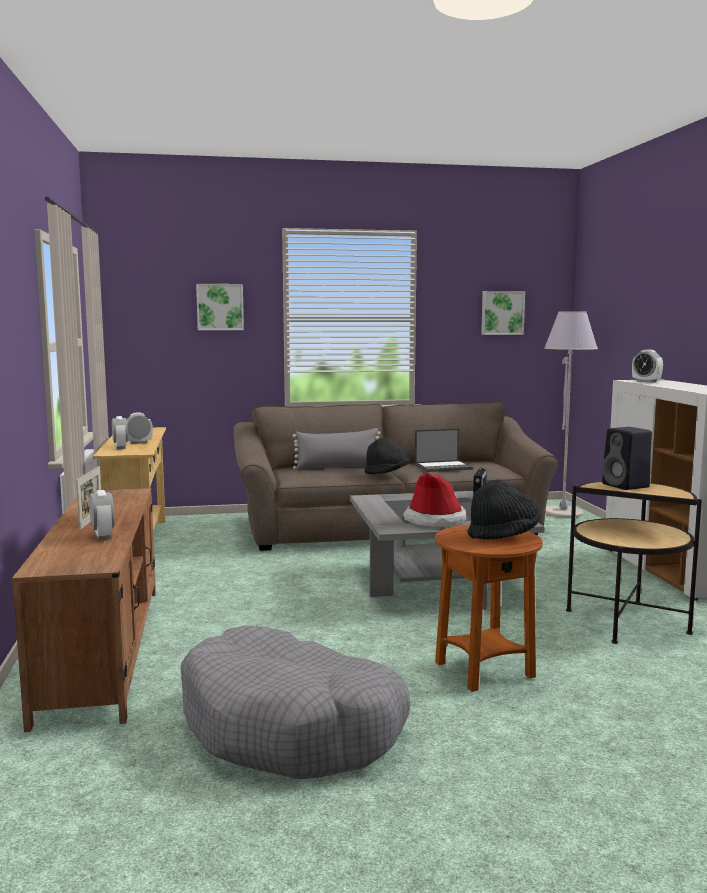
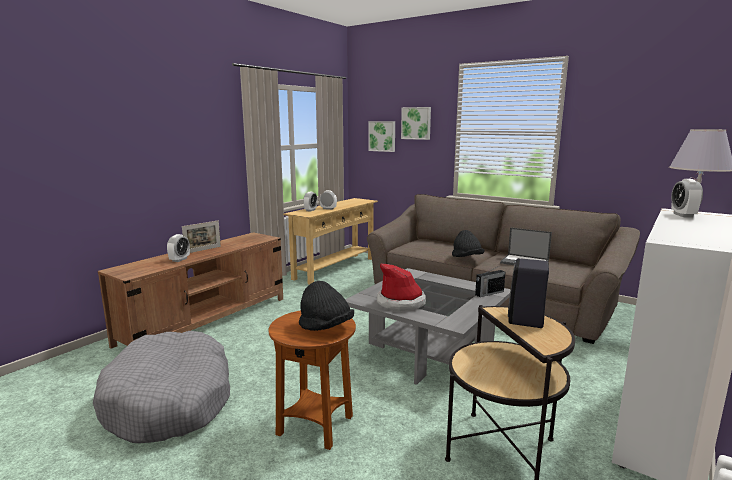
camera: 45 degrees right, 5 degrees up
(337, 468) = (450, 246): grey pillow -> none
(502, 313) = (651, 129): picture -> picture (382, 136)

